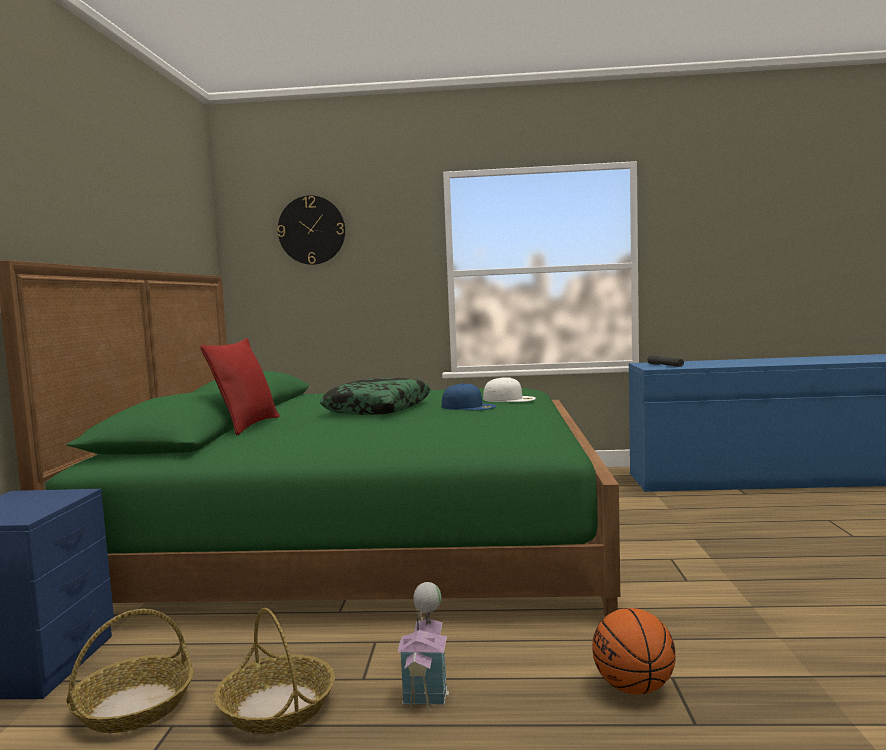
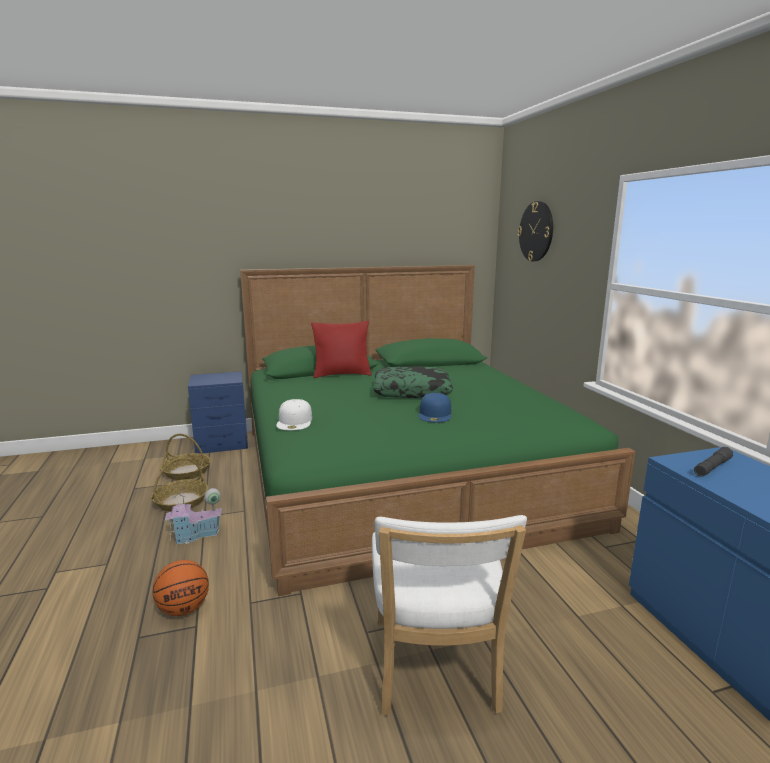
camera: 70 degrees right, 10 degrees up
(509, 399) = (487, 423): white cap -> white cap (295, 421)
(737, 559) = (435, 670): none -> white chair

